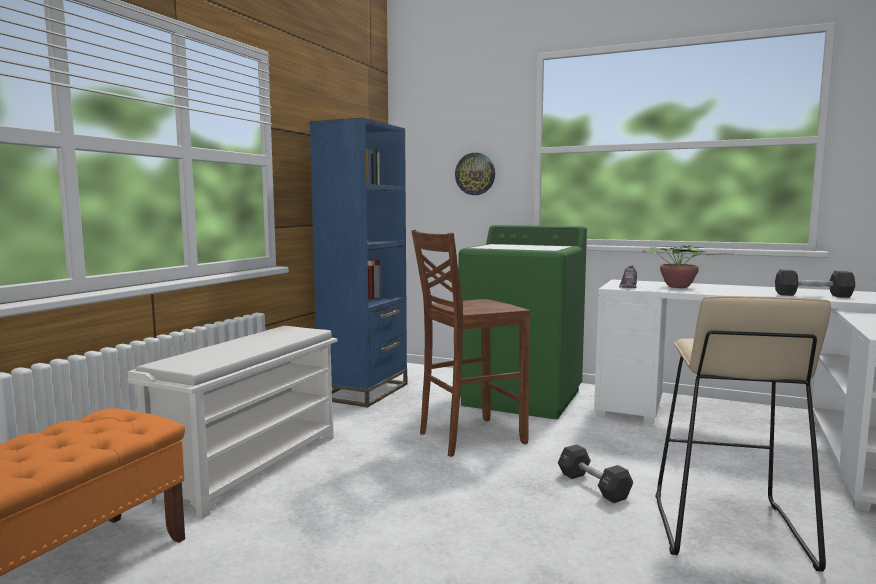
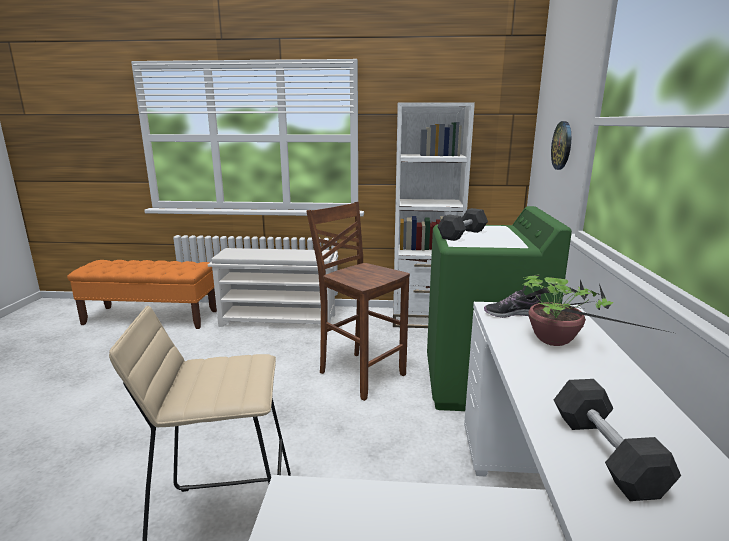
camera: 70 degrees right, 10 degrees up
(364, 391) = (424, 319): blue bookcase -> white bookcase
(593, 486) = (291, 442): black dumbbell -> black dumbbell (462, 234)

